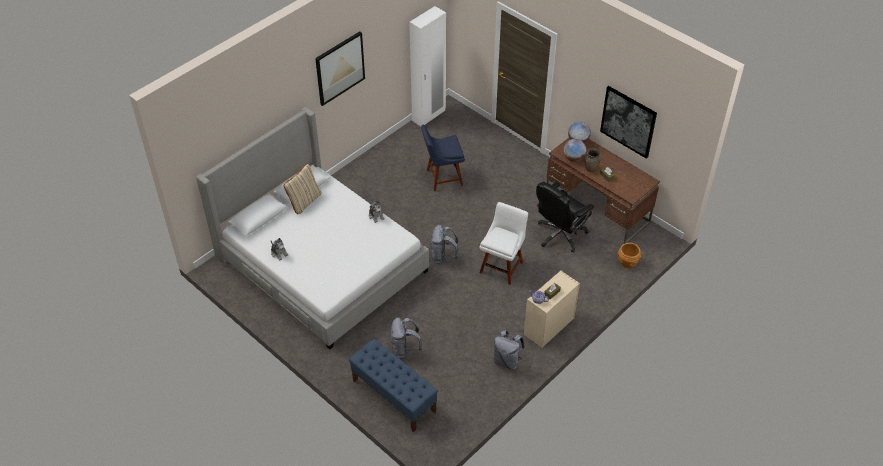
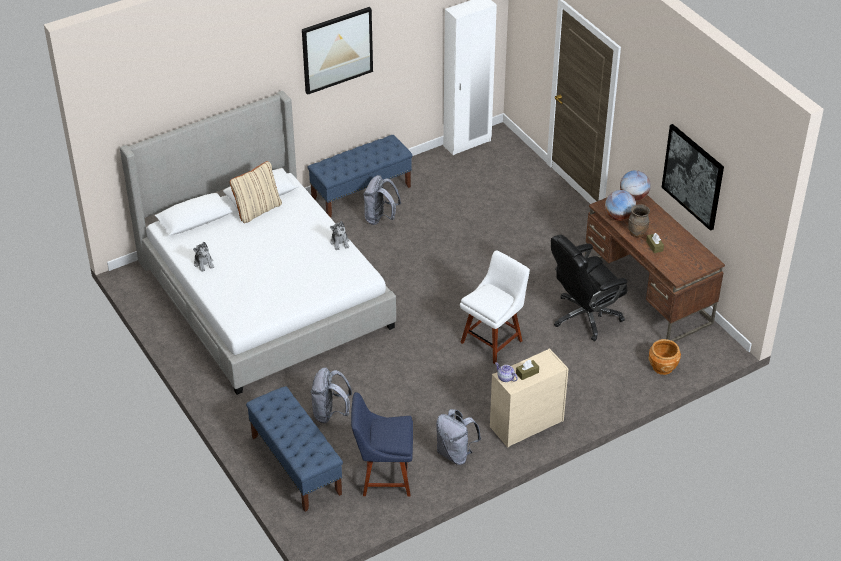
camera: 15 degrees right, 5 degrees down
(365, 169) = (361, 193): none -> blue bench
(442, 178) = (456, 221): blue chair -> blue chair (383, 477)
(443, 256) = (421, 314): grey backpack -> grey backpack (380, 218)

